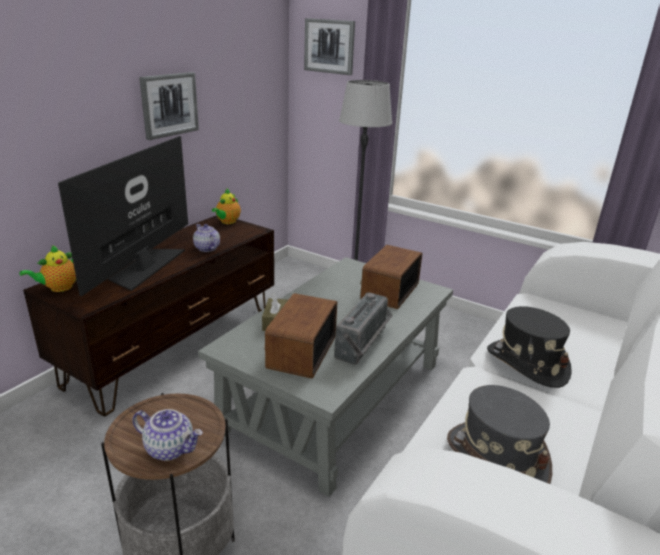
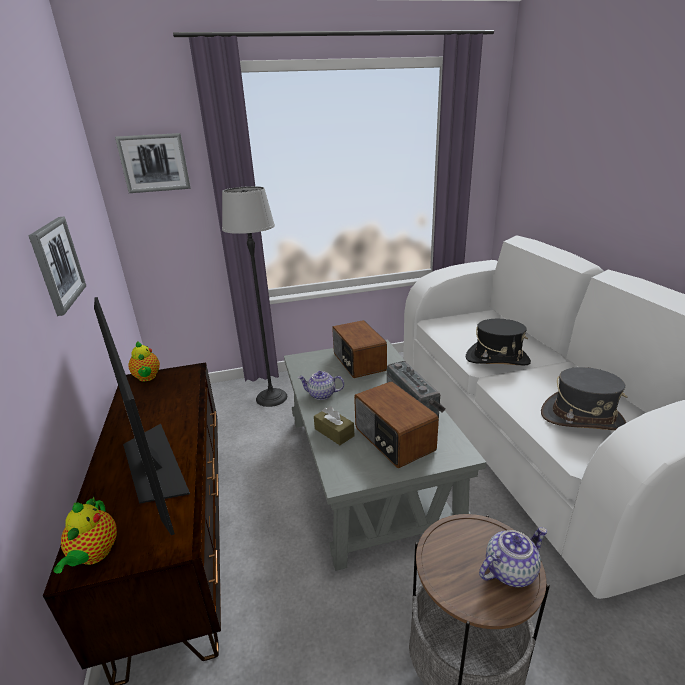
camera: 45 degrees left, 0 degrees up
(206, 248) = (179, 410): teapot -> teapot (321, 395)

